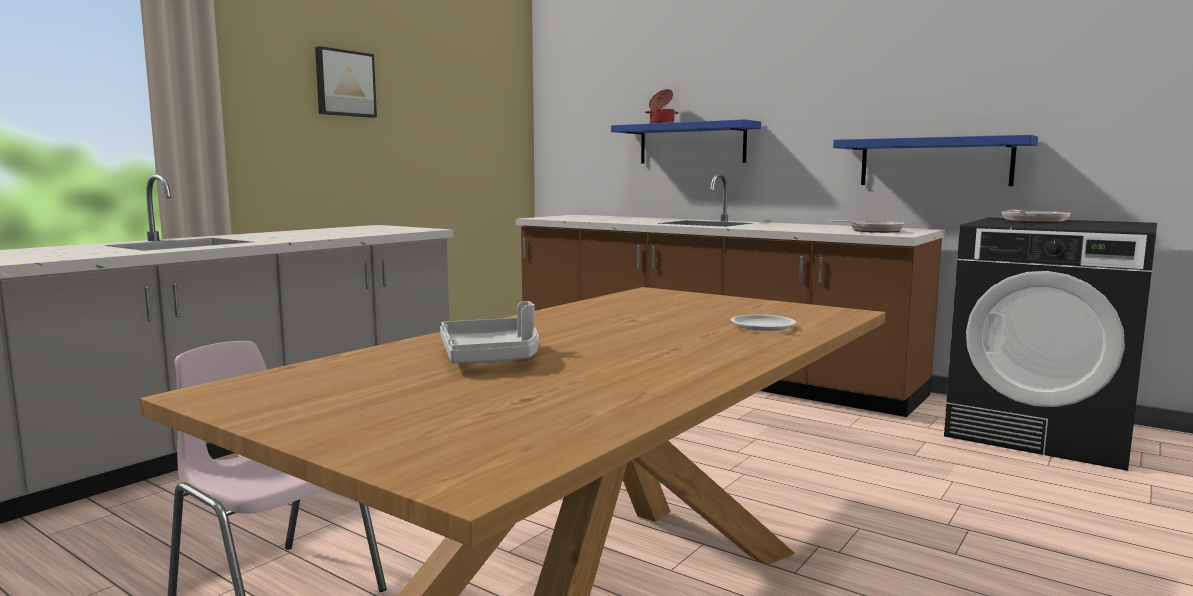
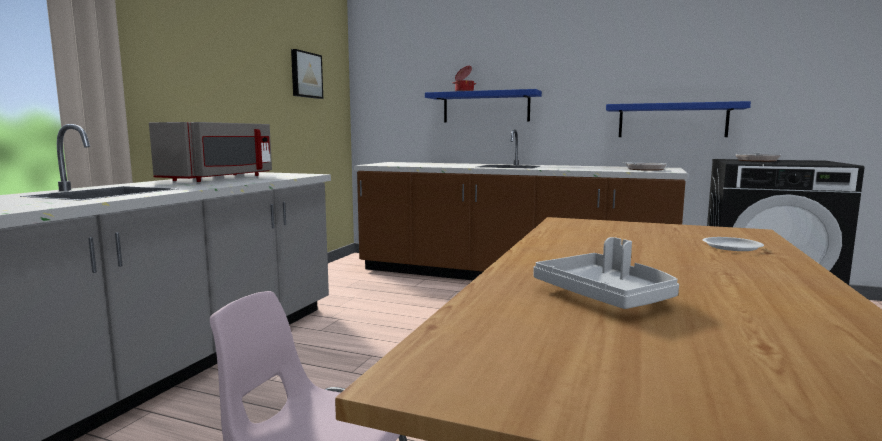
camera: 15 degrees left, 0 degrees up
(323, 231) = (220, 178): none -> grey microwave
(344, 83) = (218, 49): picture -> picture (305, 75)

